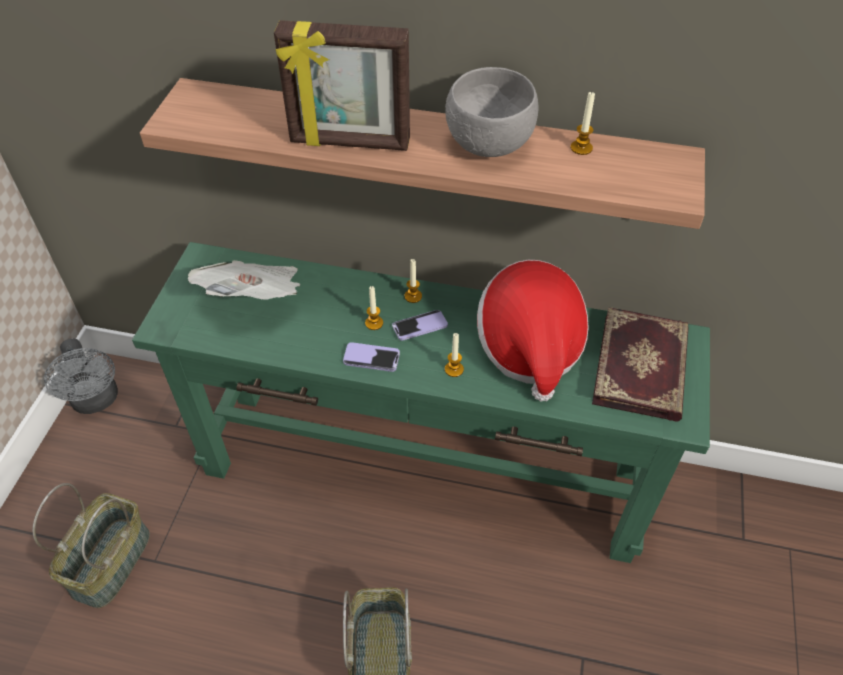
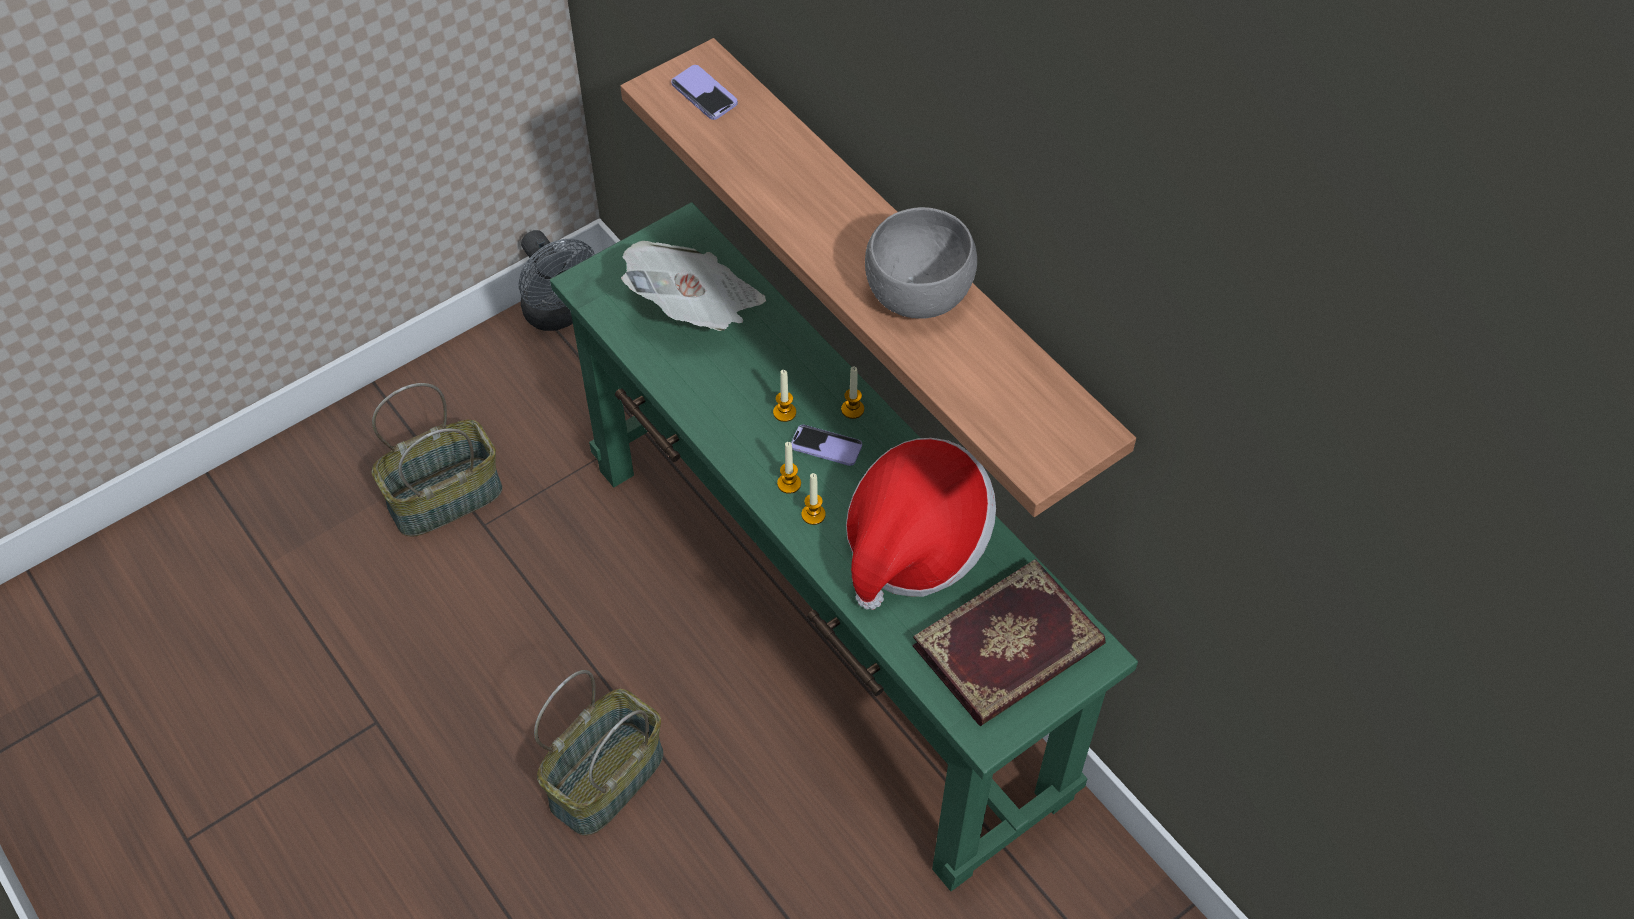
camera: 40 degrees right, 5 degrees up
(96, 401) = (559, 315): grey fan -> grey fan turned 45 degrees counterclockwise
(349, 143) = (790, 211): picture frame -> none
(371, 358) = (746, 448): phone -> phone (704, 94)
(581, 148) = (1005, 356): candle -> candle (789, 483)

